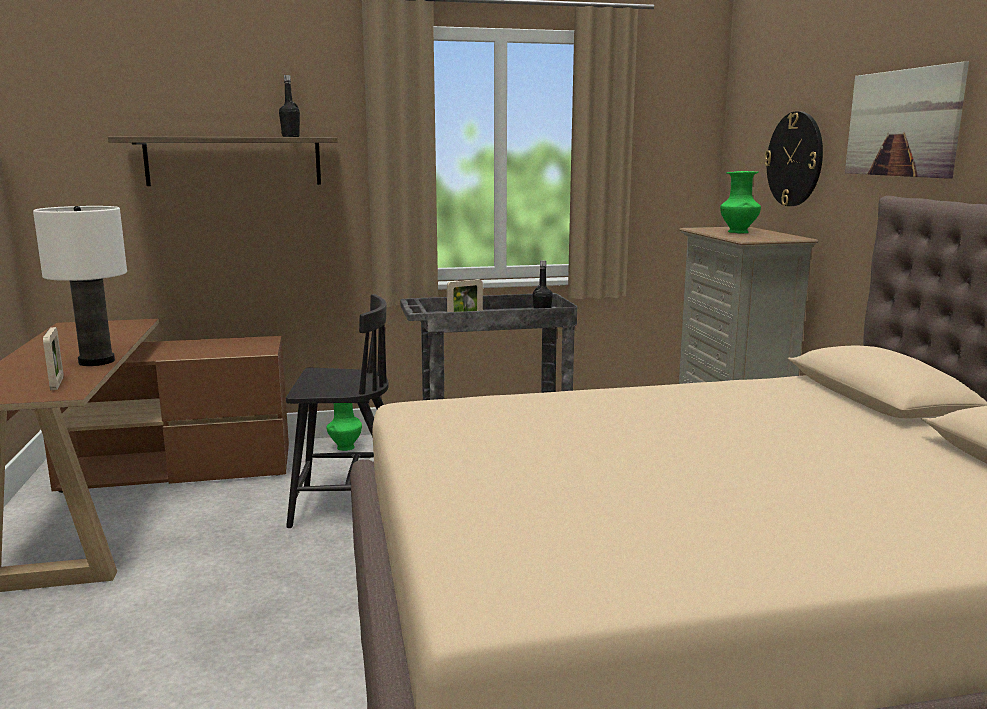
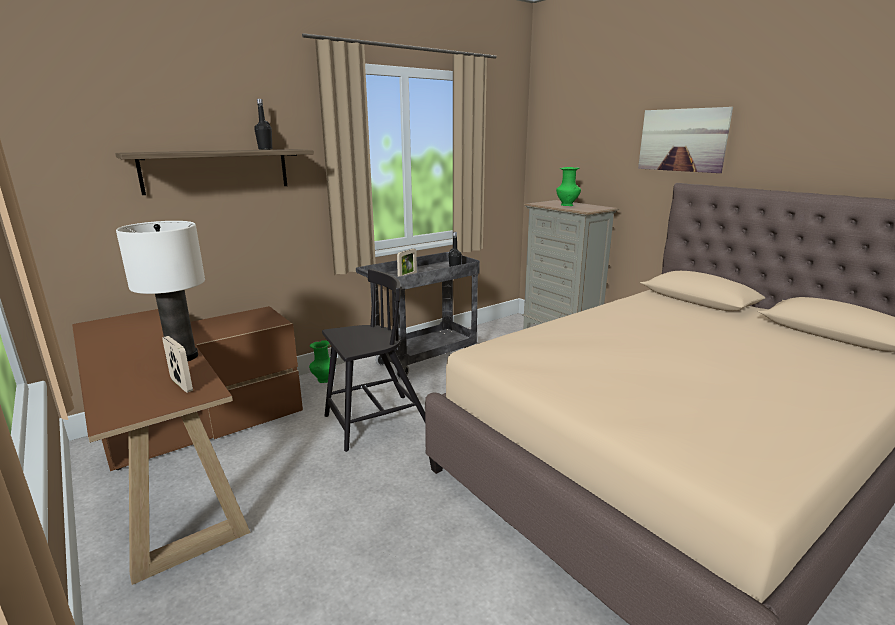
camera: 25 degrees left, 5 degrees up
(795, 159) = (593, 159): wall clock -> none

